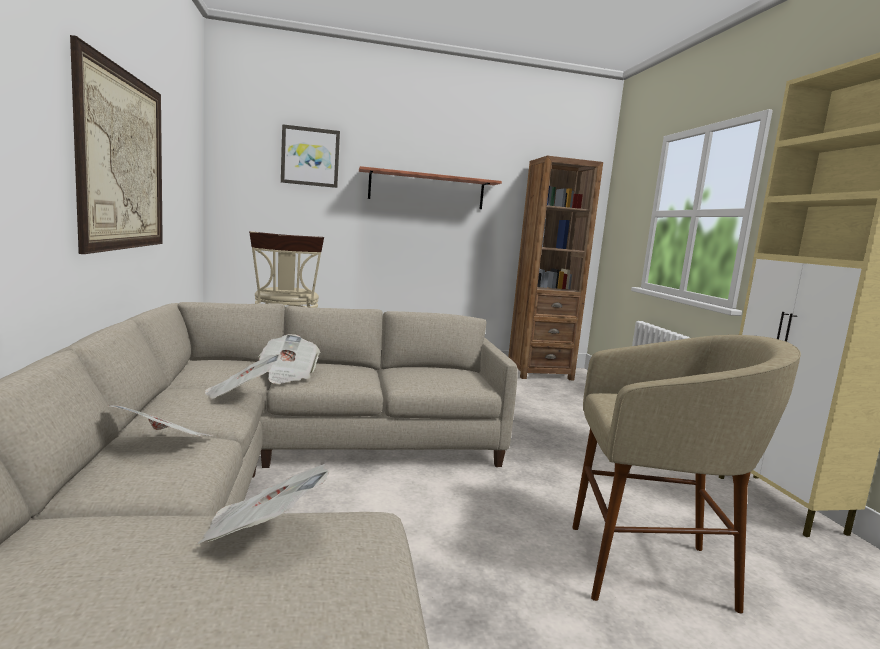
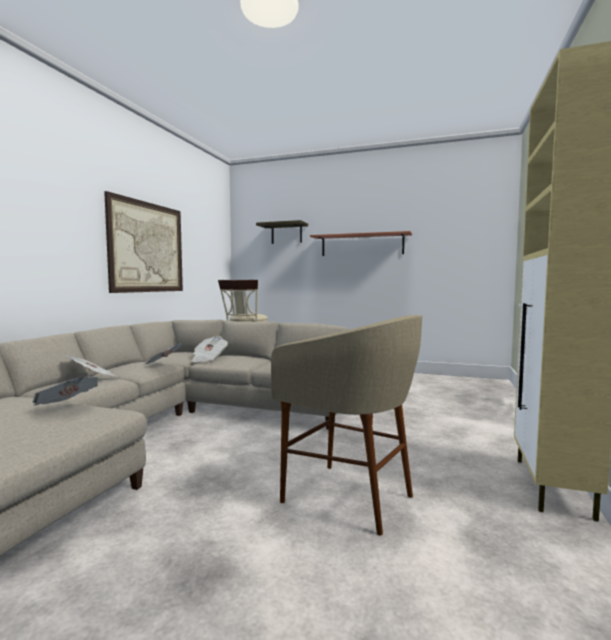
camera: 30 degrees right, 5 degrees down
(310, 156) = (286, 233): picture -> shelf
(539, 373) = (457, 380): brown bookcase -> none

